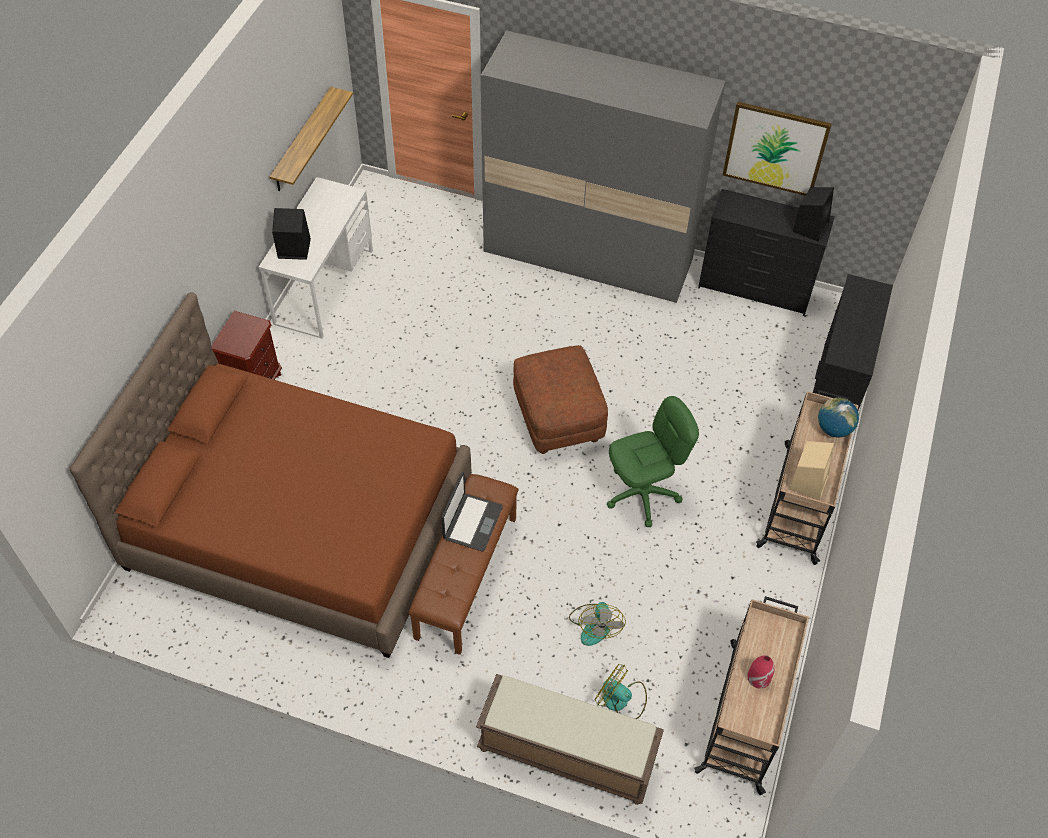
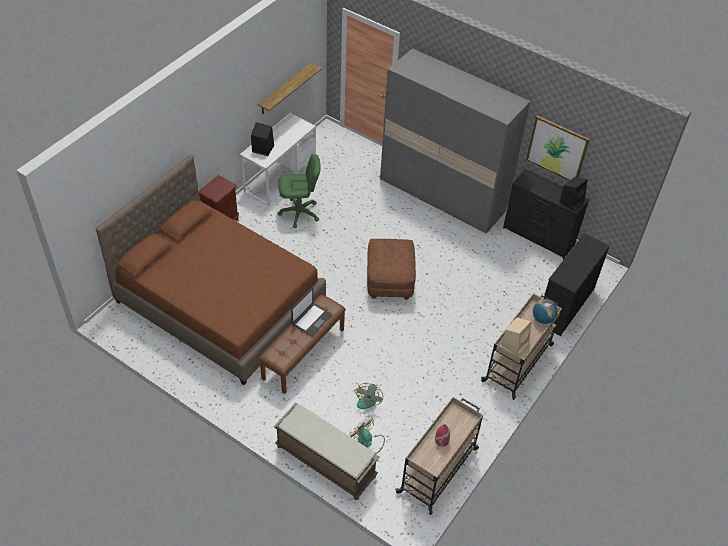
camera: 15 degrees right, 5 degrees down
(642, 494) = (424, 335): green office chair -> green office chair (299, 213)

